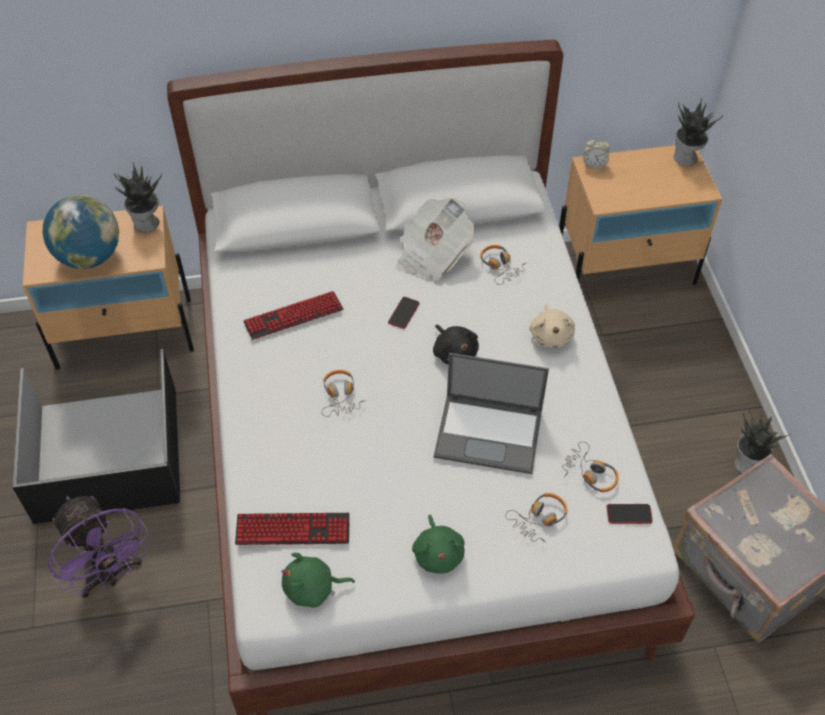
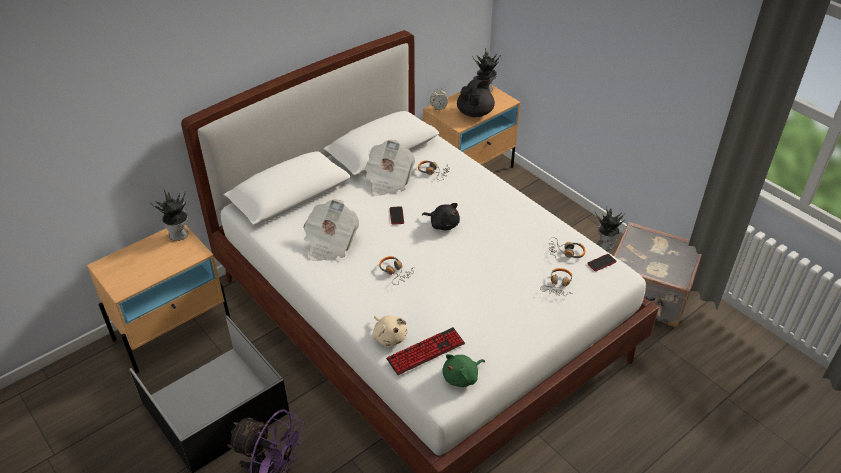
camera: 30 degrees left, 10 degrees down
(90, 257) = (153, 268): globe -> none
(293, 316) = (330, 243): keyboard -> newspaper
(438, 553) = (518, 326): green plush toy -> none
(490, 433) = (497, 255): laptop -> none
(551, 335) = (489, 195): beige plush toy -> beige plush toy (389, 336)
(642, 192) = (475, 112): none -> black teapot

